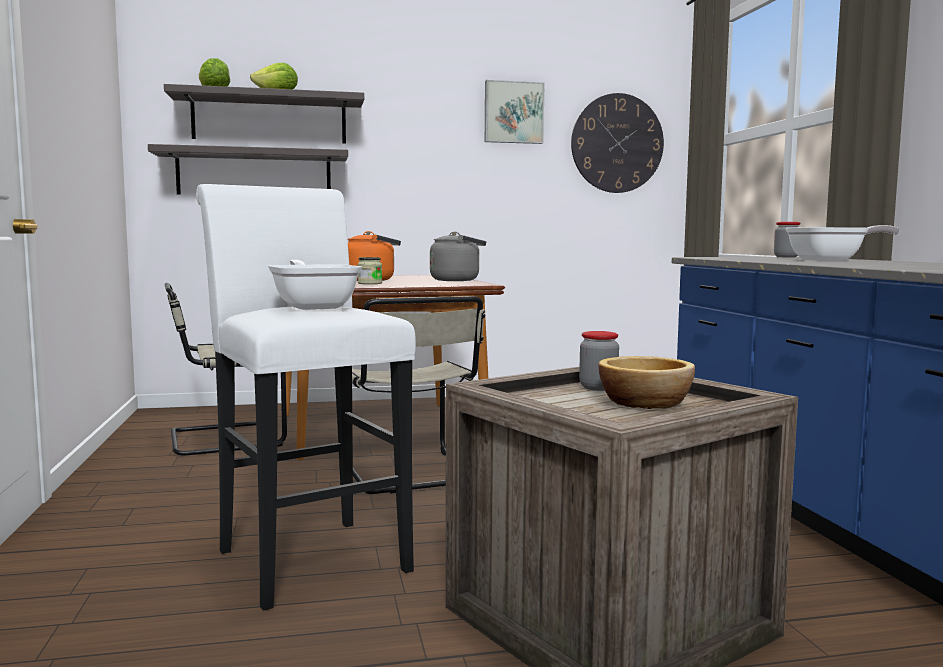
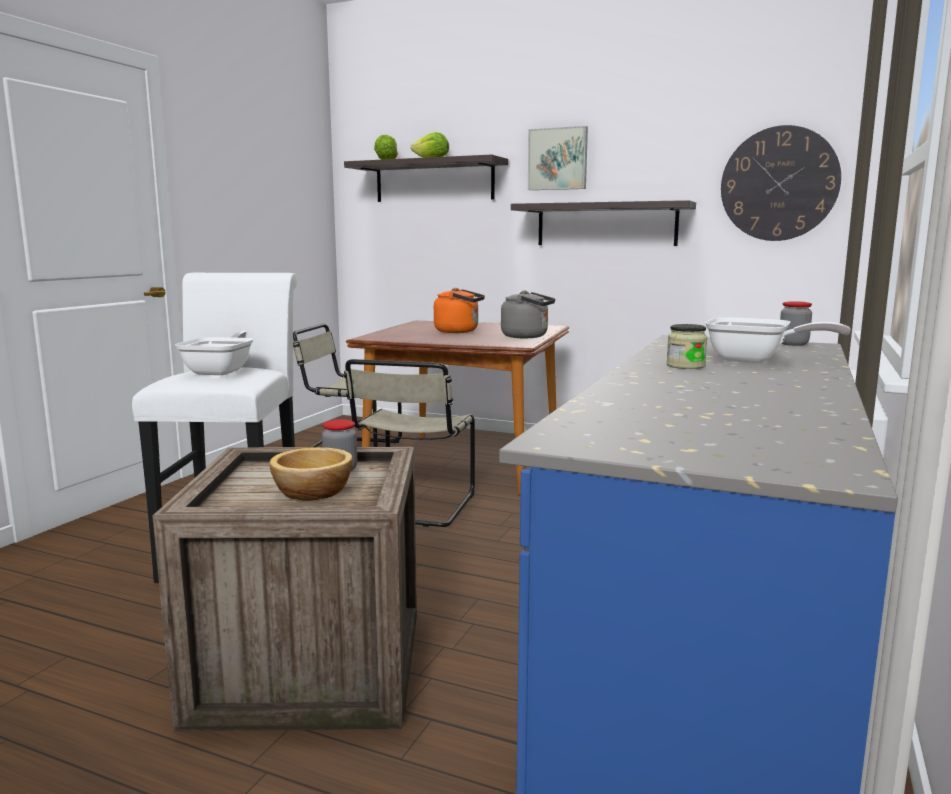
camera: 35 degrees right, 5 degrees up
(254, 174) = (422, 229): shelf -> shelf (606, 224)
(370, 283) = (434, 337): jar -> jar (685, 366)
(513, 113) = (656, 158): picture -> picture (558, 159)

